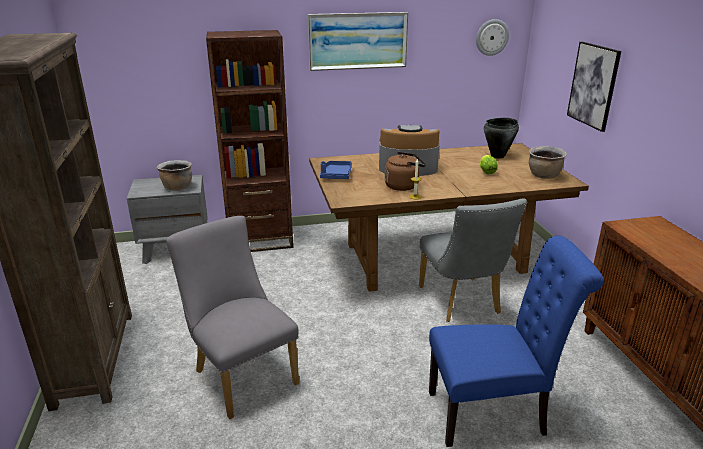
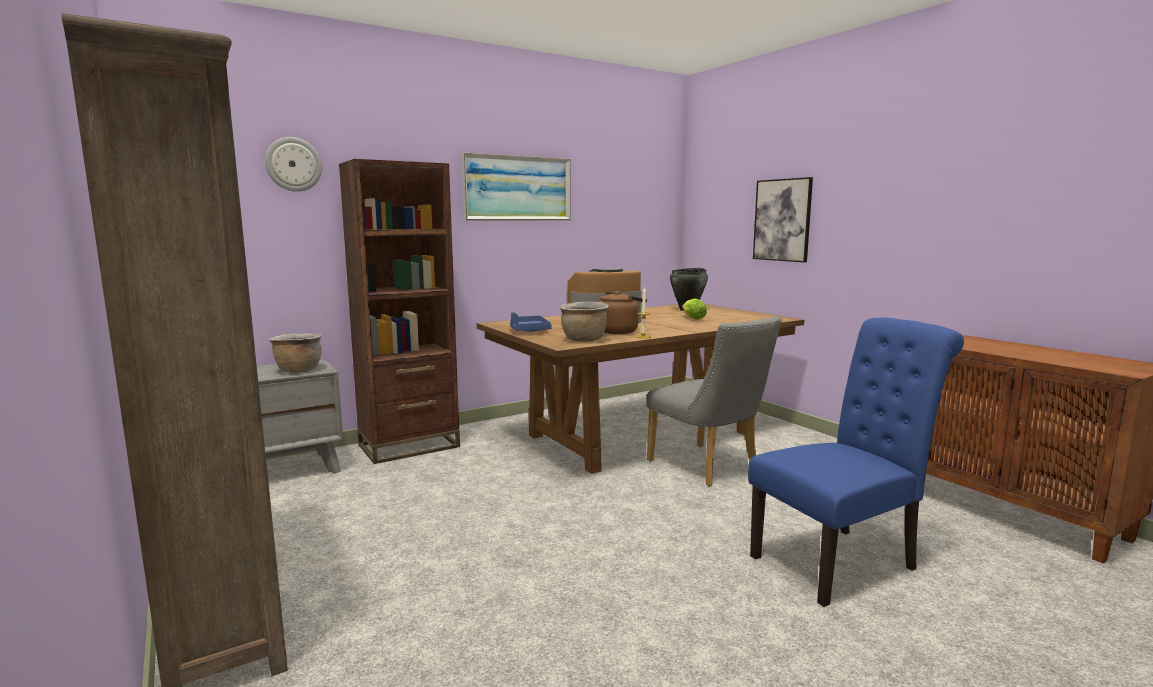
camera: 20 degrees left, 15 degrees down
(241, 374) = (487, 588): grey chair -> none
(492, 37) = (651, 193): wall clock -> wall clock (293, 164)
(543, 176) = (753, 317): brown cooking pot -> brown cooking pot (584, 340)

